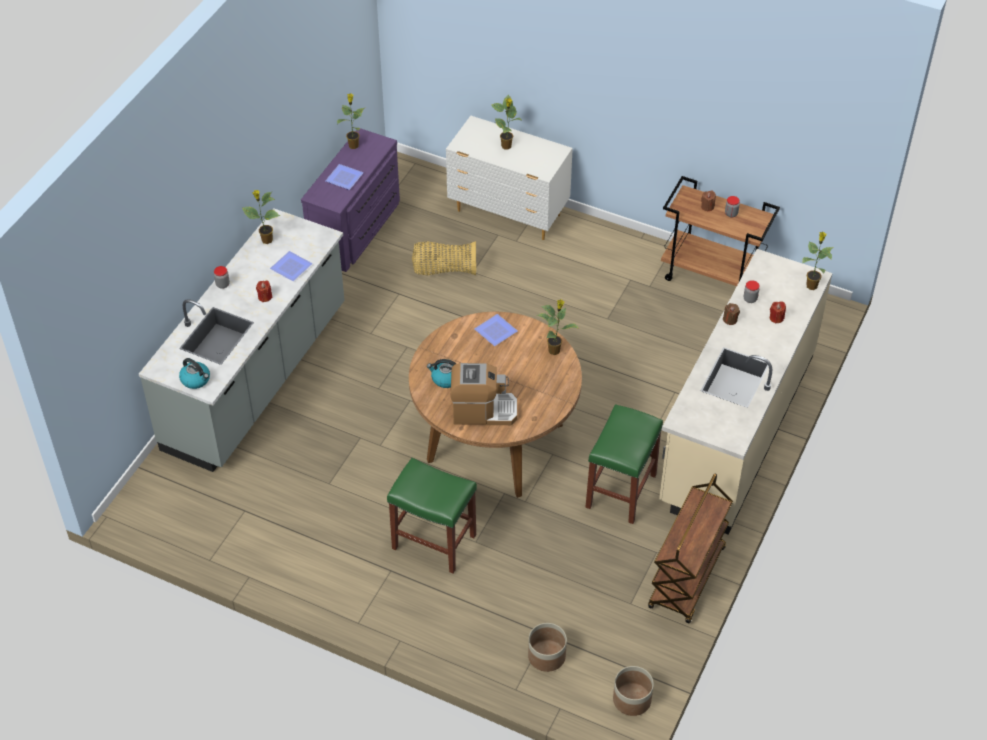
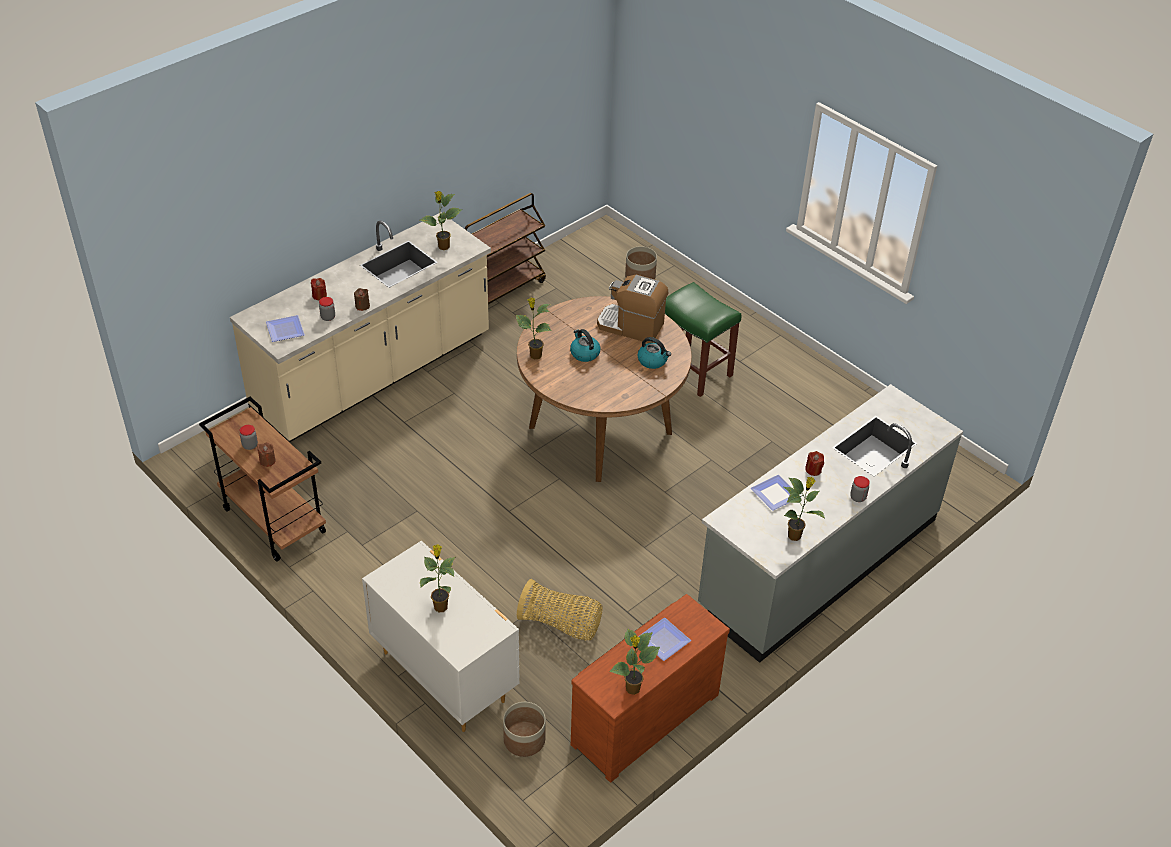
camera: 160 degrees left, 5 degrees down
(196, 380) = (903, 408): kettle -> kettle (584, 353)
(357, 229) = (642, 716): purple dresser -> brown dresser
(496, 330) = (581, 389): plate -> plate (284, 331)
(621, 492) = (511, 359): green stool -> none
(632, 699) = (592, 238): planter -> planter (524, 740)
(811, 285) = (259, 312): potted plant -> potted plant (443, 247)

